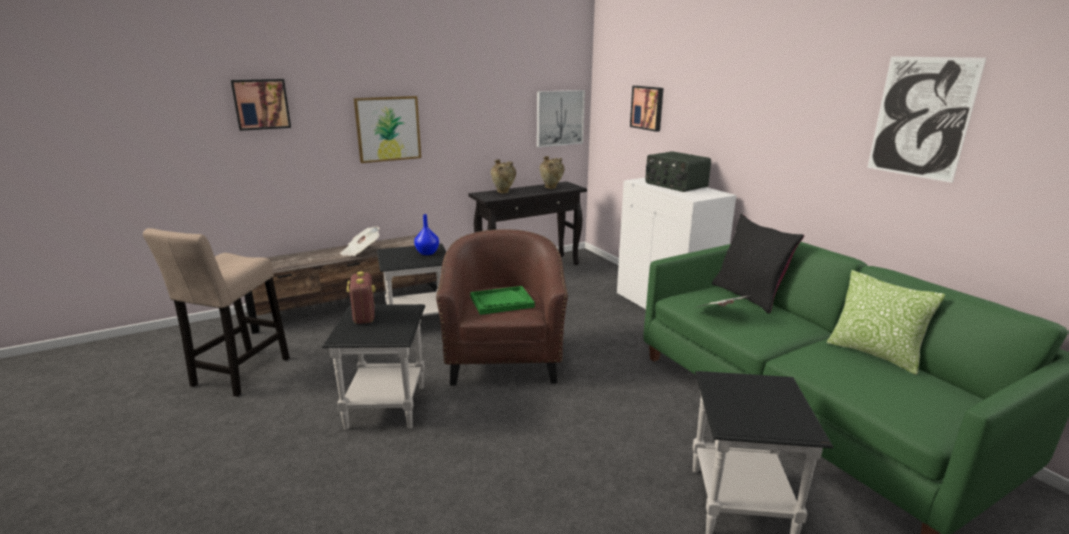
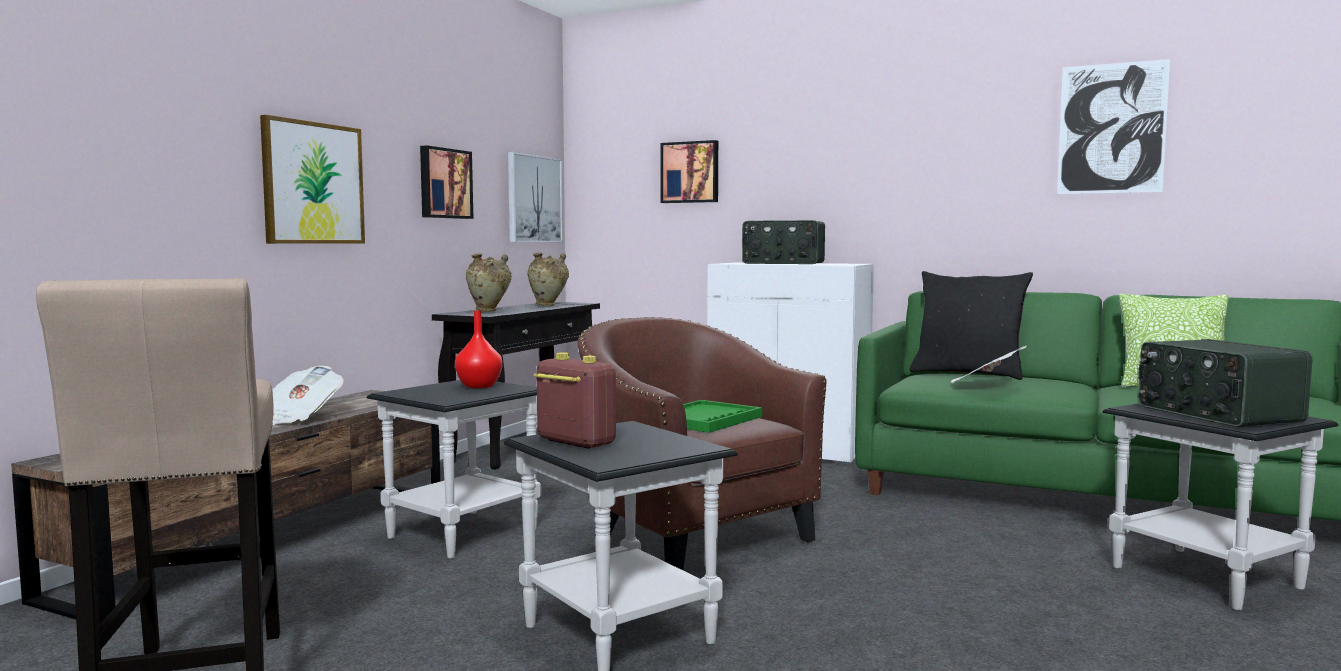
camera: 35 degrees left, 15 degrees down
(261, 104) = (90, 96): picture -> picture (444, 183)
(426, 253) = (478, 386): blue vase -> red vase
(754, 404) = (1216, 414): none -> radio

